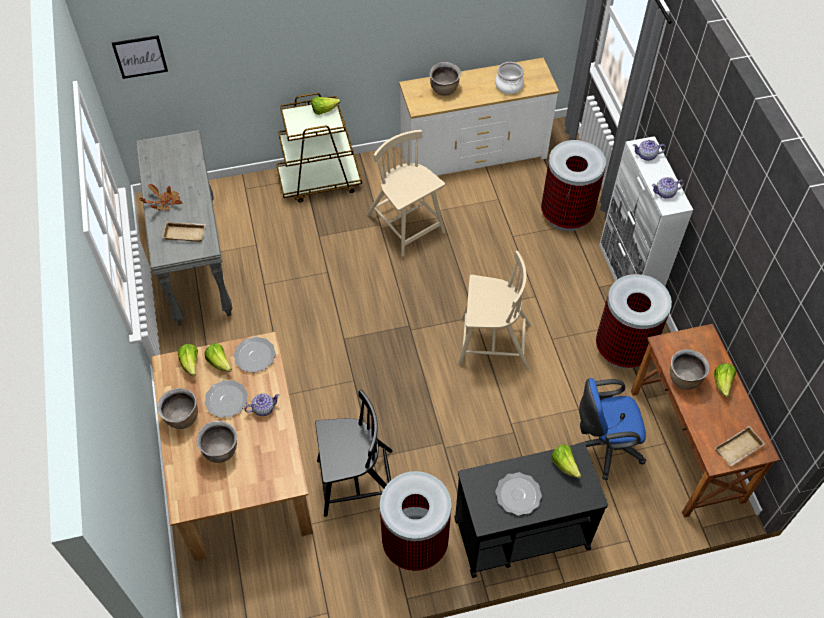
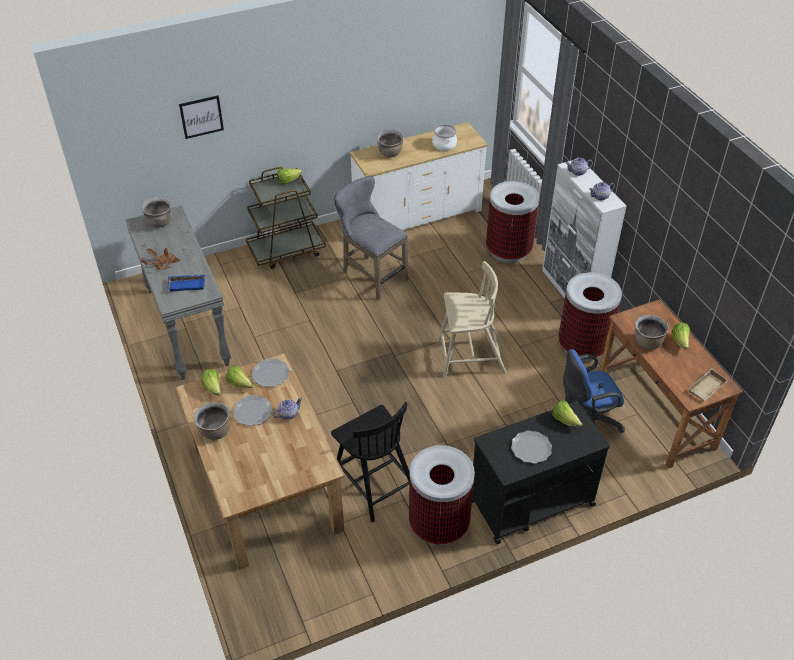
camera: 10 degrees left, 10 degrees down
(140, 56) = (127, 141): picture -> picture (201, 117)
(185, 233) = (187, 284): beige tray -> blue tray
(221, 450) = (257, 452): brown cooking pot -> brown cooking pot (160, 222)
(356, 482) = (374, 483): black chair -> black chair turned 75 degrees clockwise
(406, 225) = (371, 275): beige chair -> grey stool

